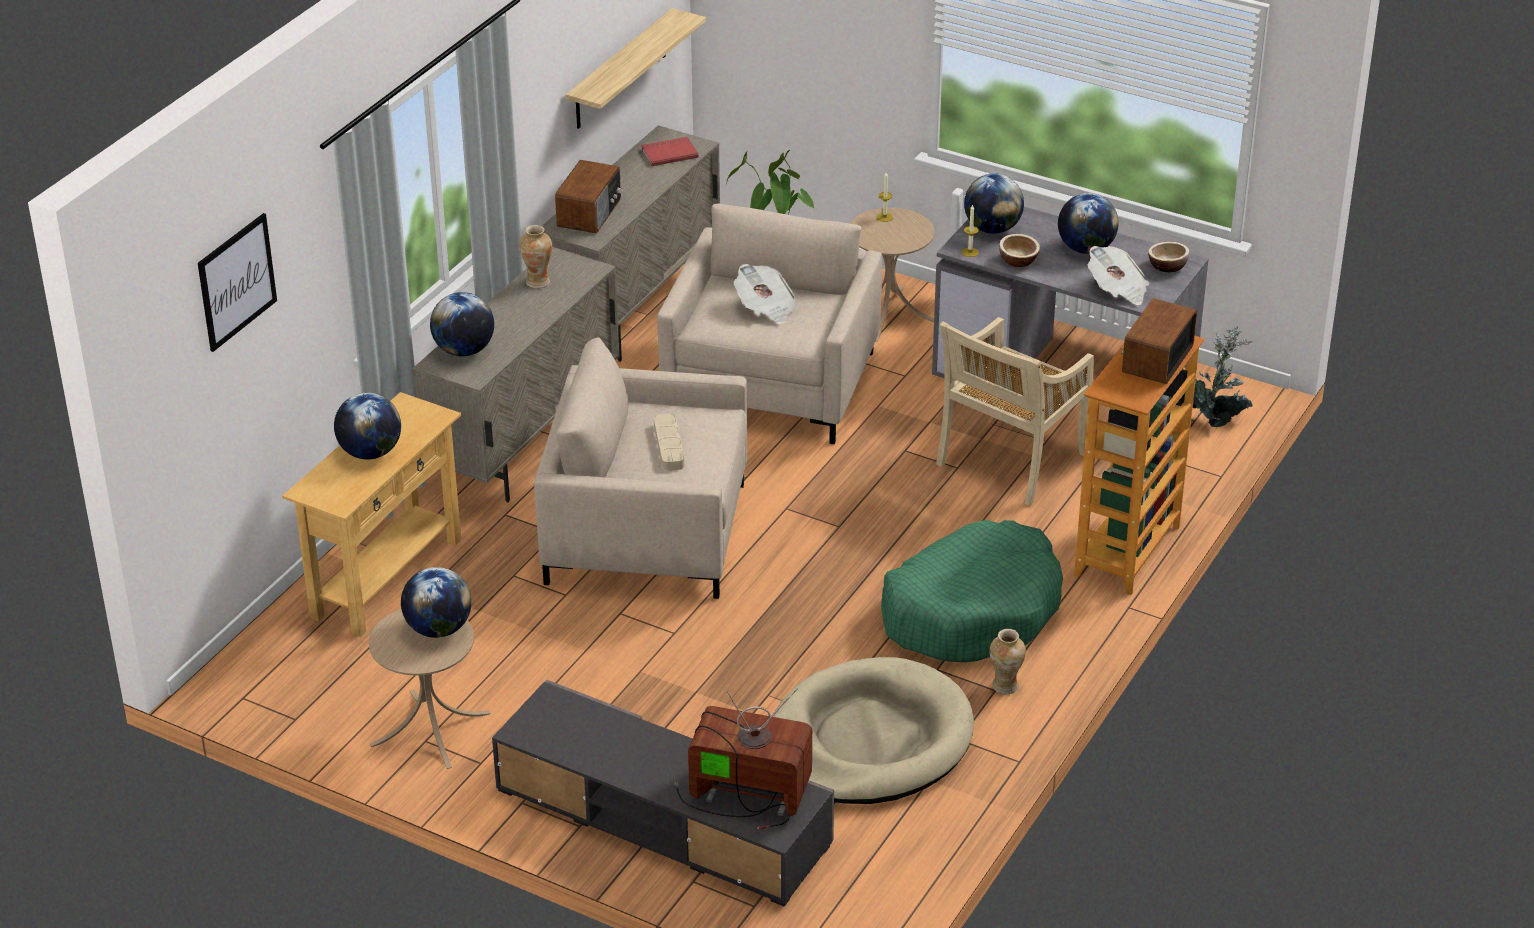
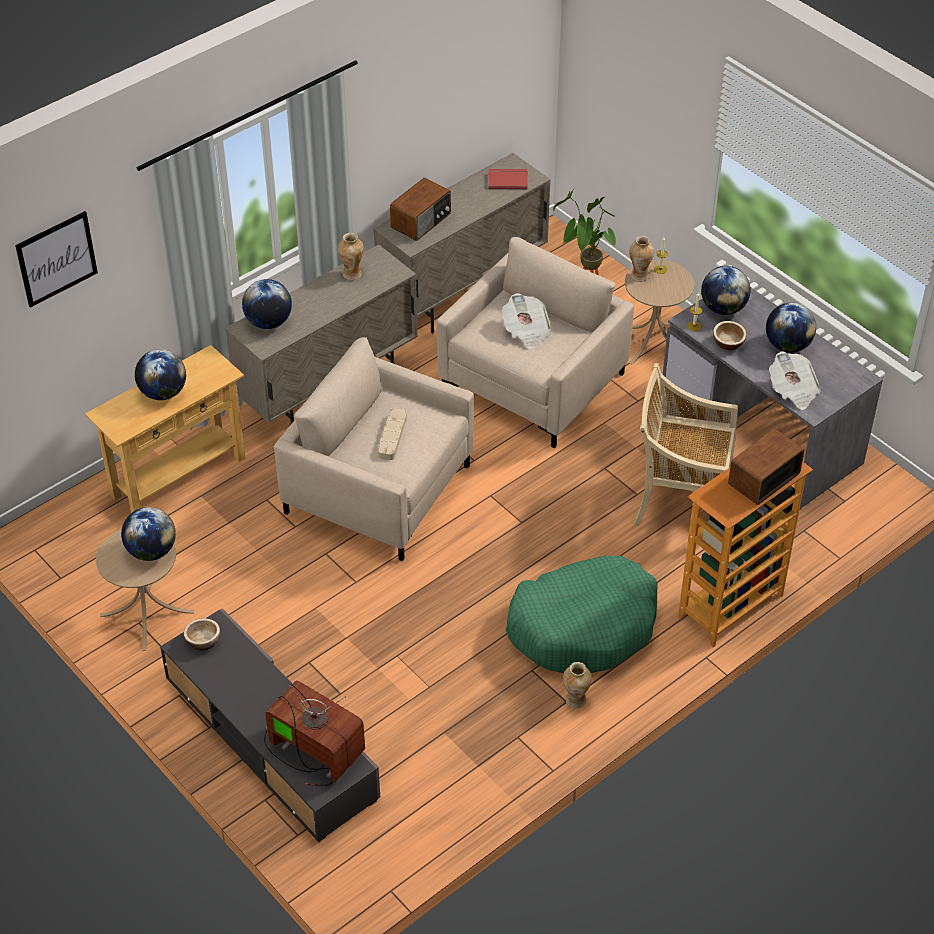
camera: 20 degrees right, 10 degrees up
(620, 70) = (476, 111): shelf -> none
(864, 228) = (639, 275): none -> vase
(869, 740) = (450, 717): beige dog bed -> none
(1010, 461) = (680, 499): beige chair -> beige chair turned 45 degrees clockwise
(1167, 266) = (845, 378): bowl -> bowl (203, 641)
(1215, 419) = (861, 504): potted plant -> none

